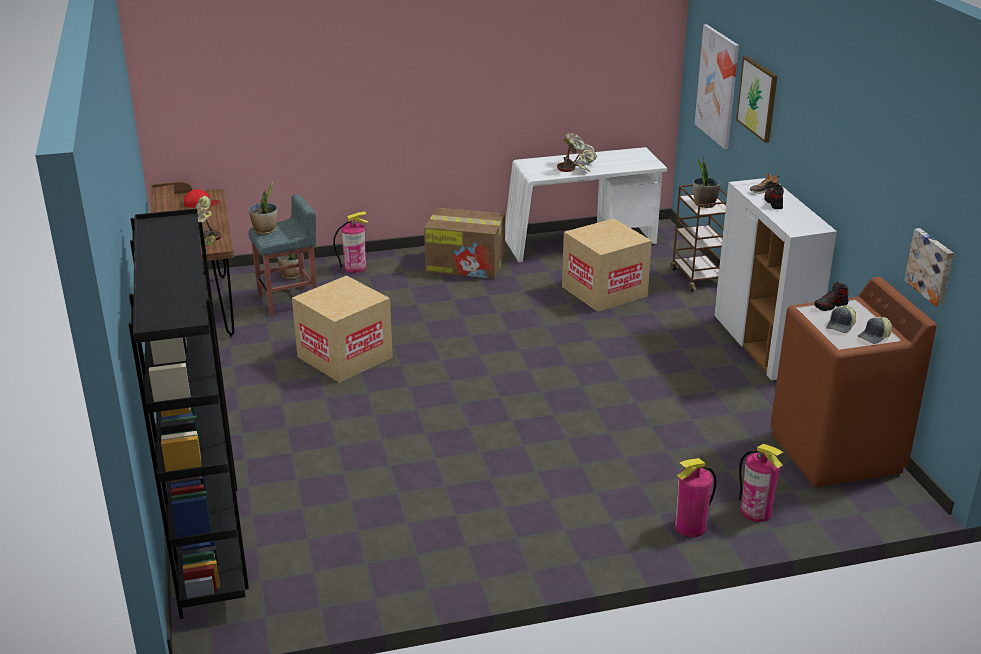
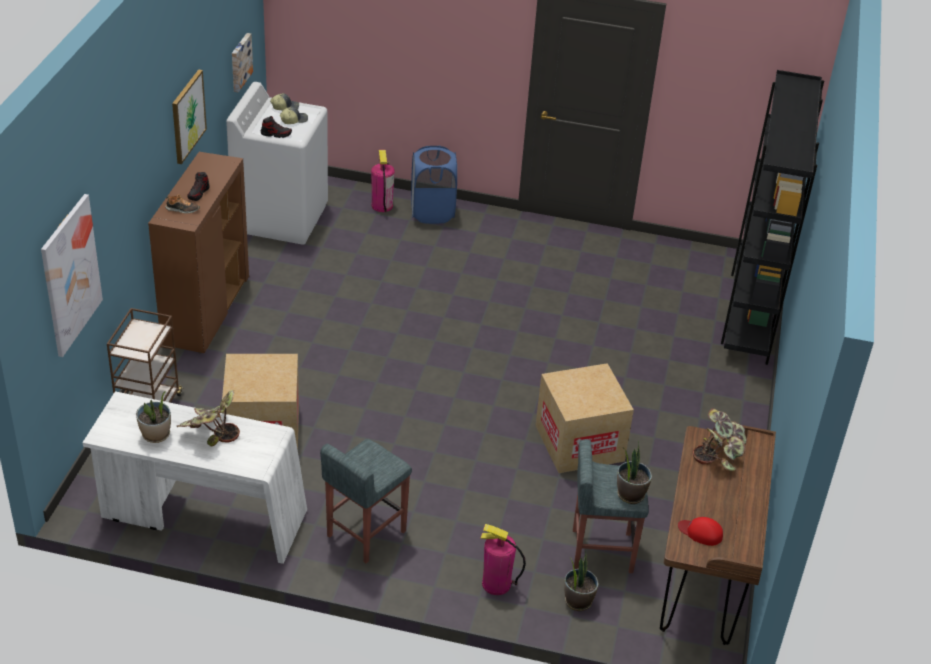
camera: 155 degrees left, 10 degrees up
(466, 264) = (365, 534): cardboard box -> grey stool
(690, 527) = (432, 212): fire extinguisher -> blue laundry basket
(704, 204) = (143, 338): potted plant -> potted plant (156, 435)
(758, 98) = (114, 198): picture -> picture (187, 116)
(763, 346) = (206, 311): white cabinet -> brown cabinet
(836, 453) = (280, 217): brown washing machine -> white washing machine

